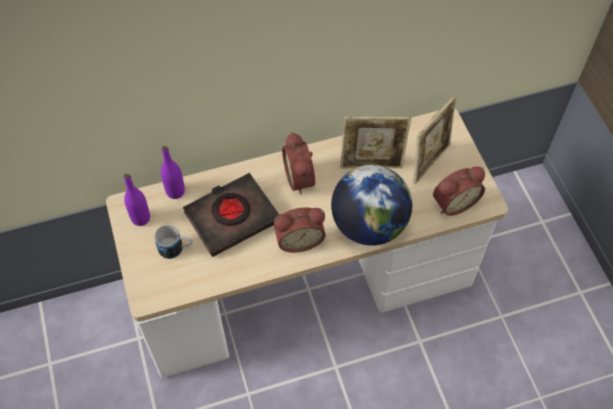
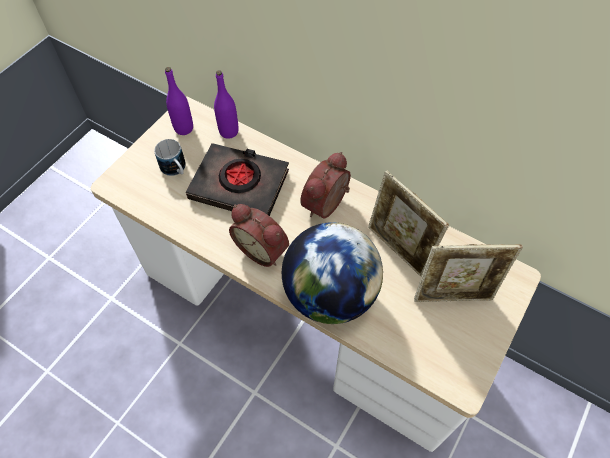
camera: 50 degrees right, 0 degrees up
(453, 202) = (430, 352): alarm clock -> none

